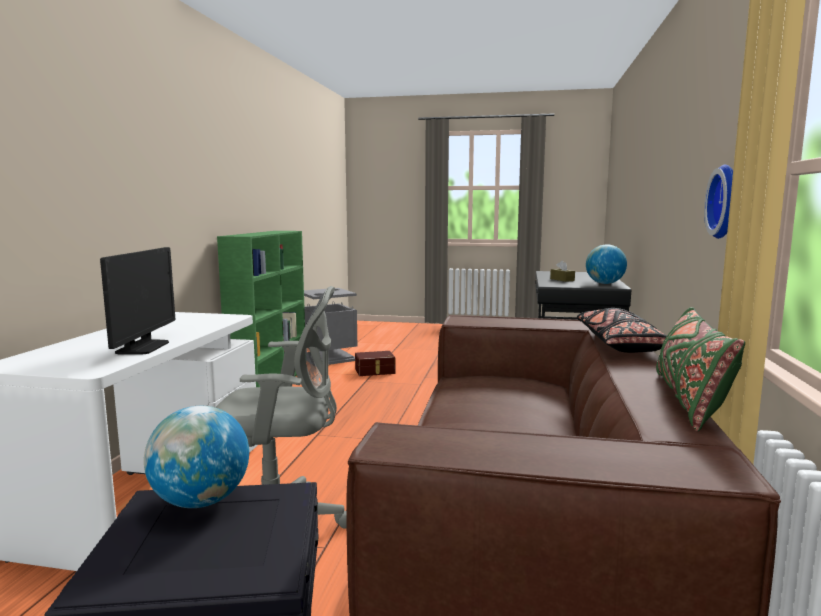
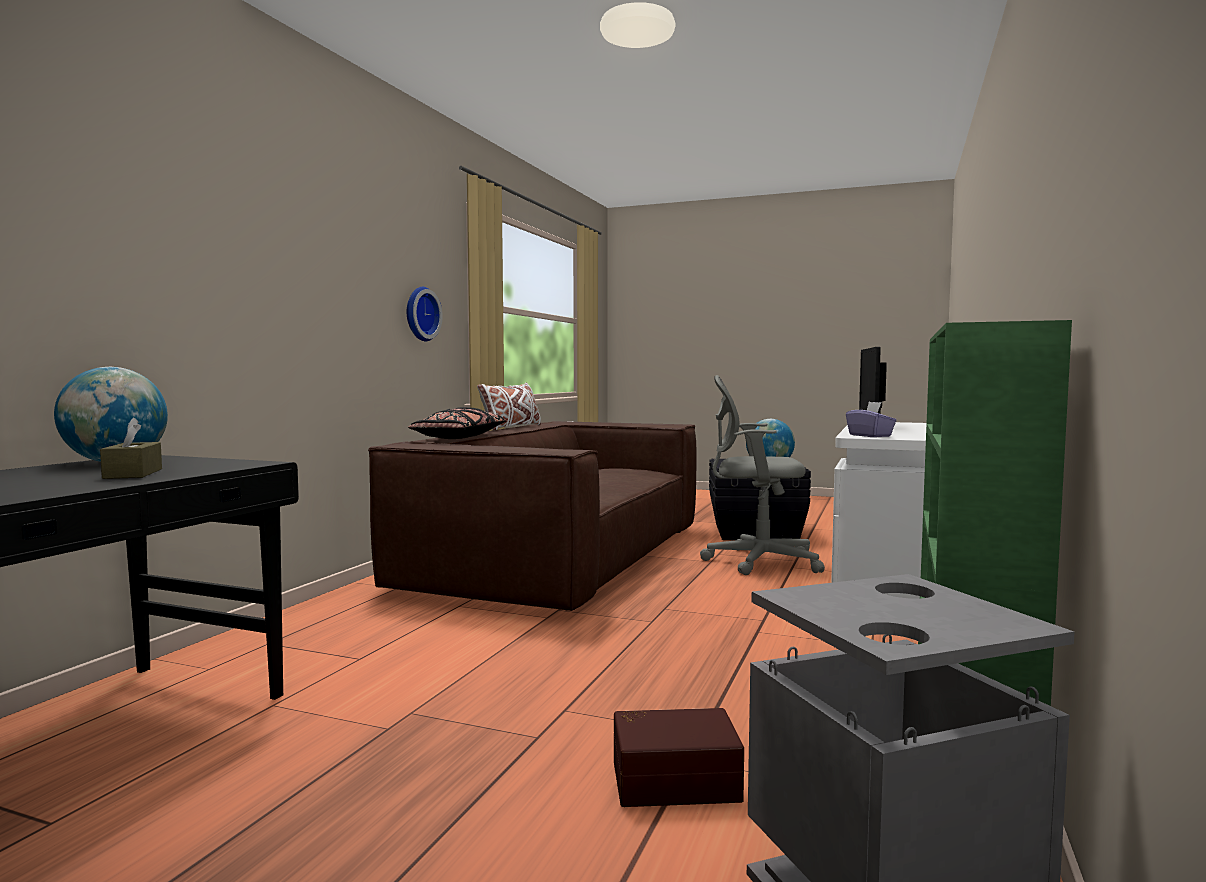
camera: 170 degrees left, 5 degrees down
(218, 318) = (870, 436): none -> purple tissue box
(689, 399) = (511, 427): green pillow -> white pillow

